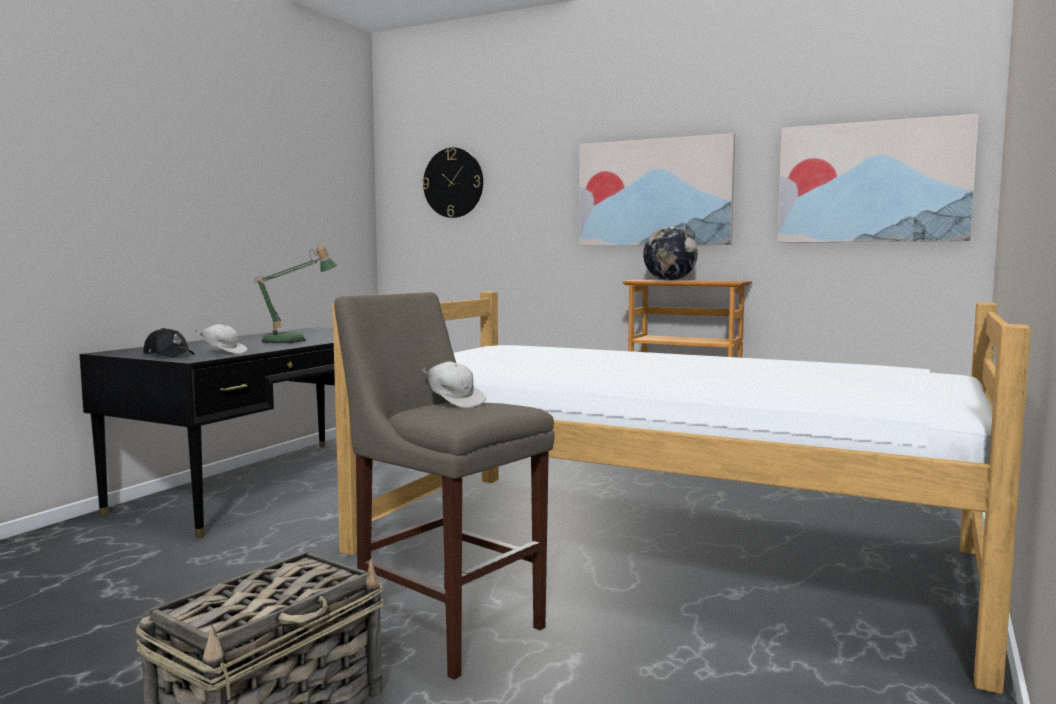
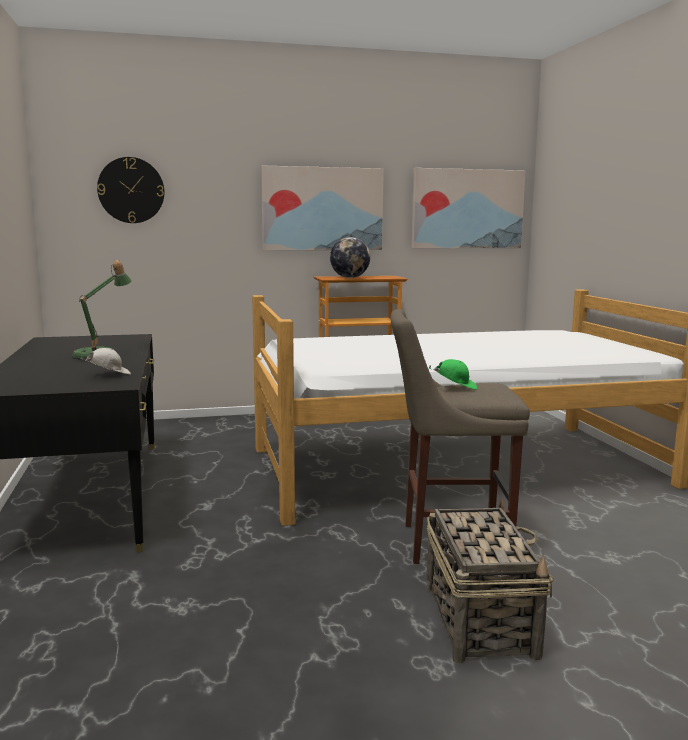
camera: 40 degrees left, 5 degrees up
(169, 354) = (68, 384): black cap -> none
(455, 402) = (455, 387): white cap -> green cap

